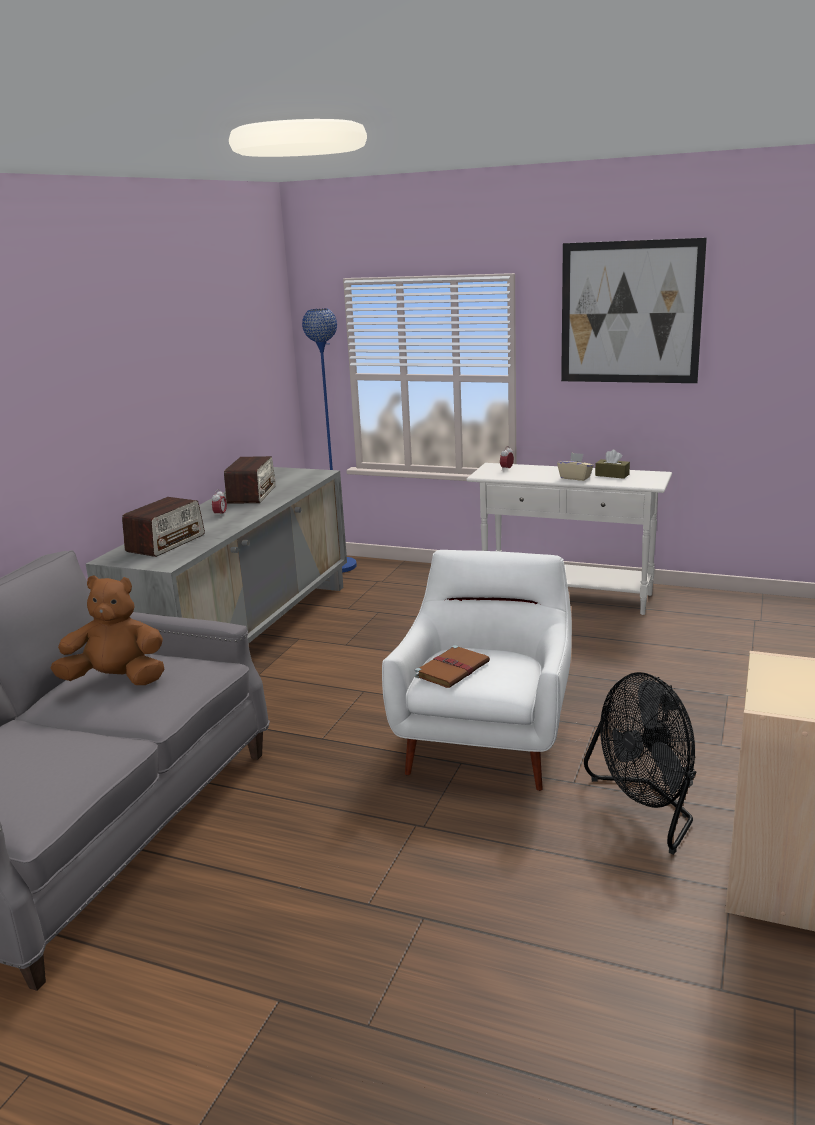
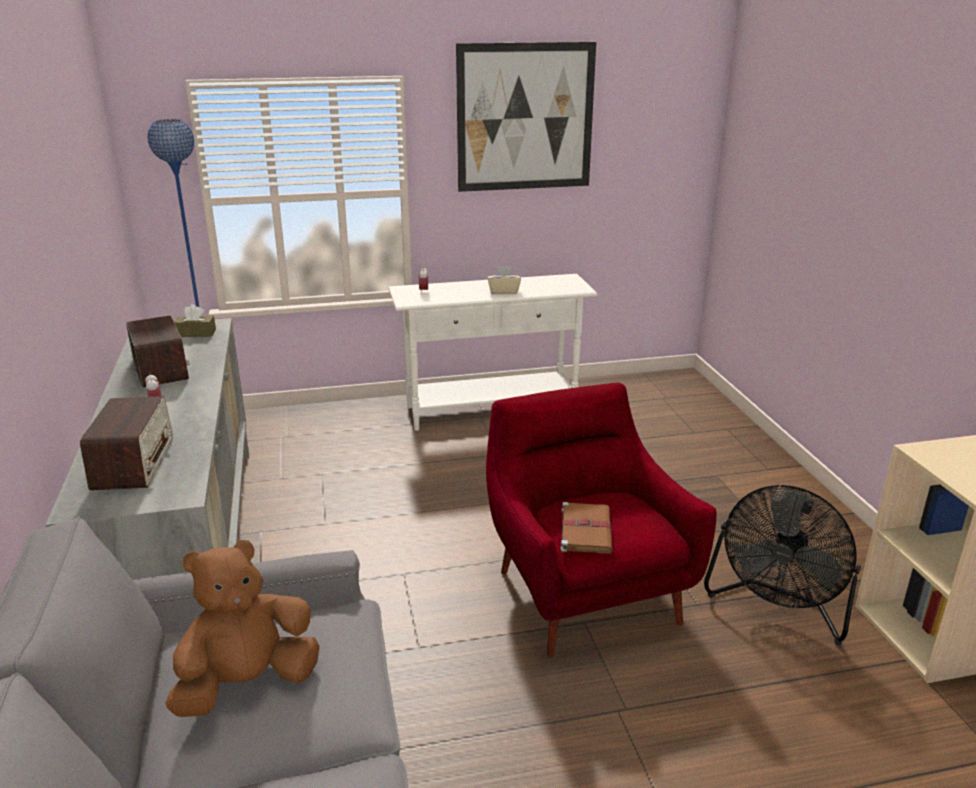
camera: 35 degrees left, 5 degrees up
(486, 742) = (584, 591): white armchair -> red armchair
(612, 475) = (532, 284): brown tissue box -> brown tissue box (196, 333)

